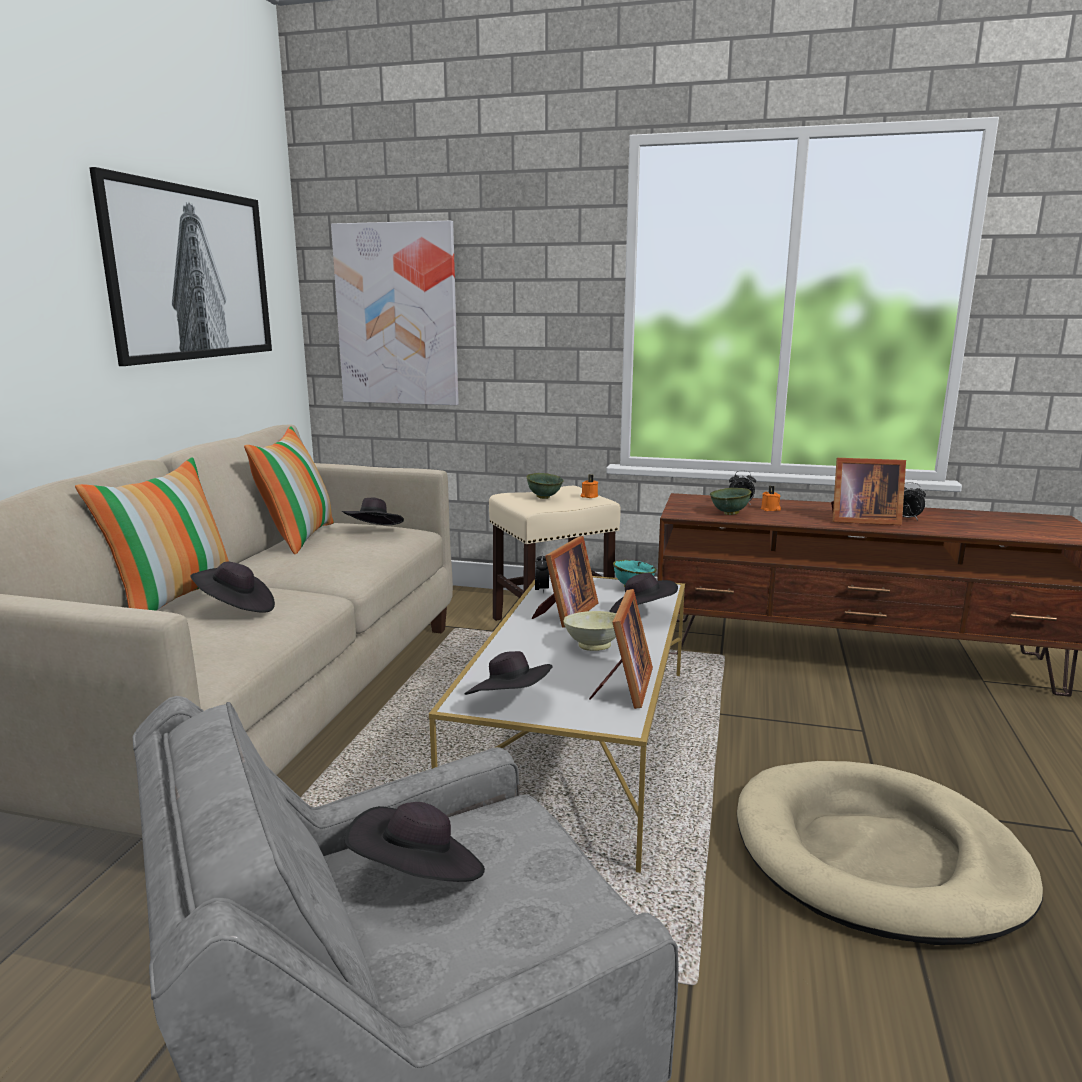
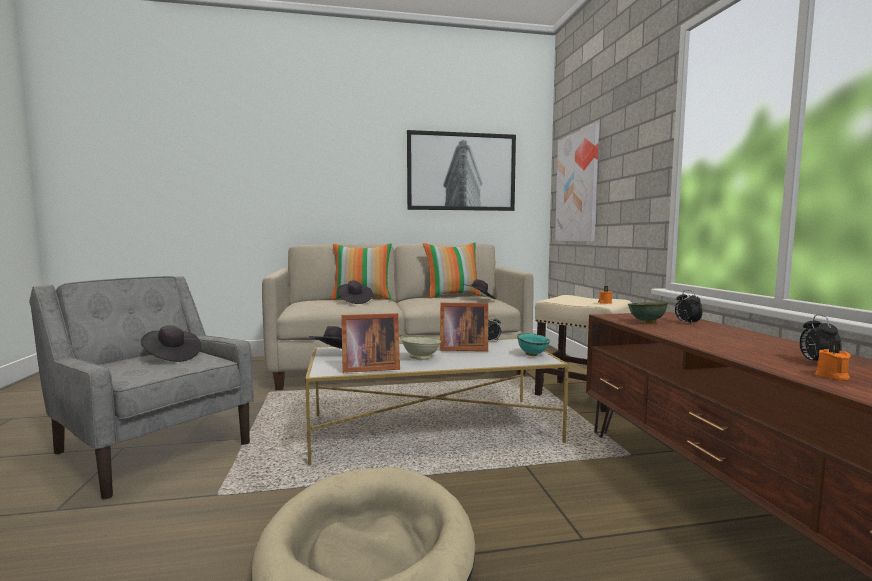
camera: 65 degrees right, 10 degrees down
(544, 497) = (580, 299): green bowl -> none
(641, 614) = (487, 360): black hat -> none
(770, 509) = (697, 329): orange candle -> orange candle (832, 376)
(861, 520) = (747, 350): picture frame -> none

